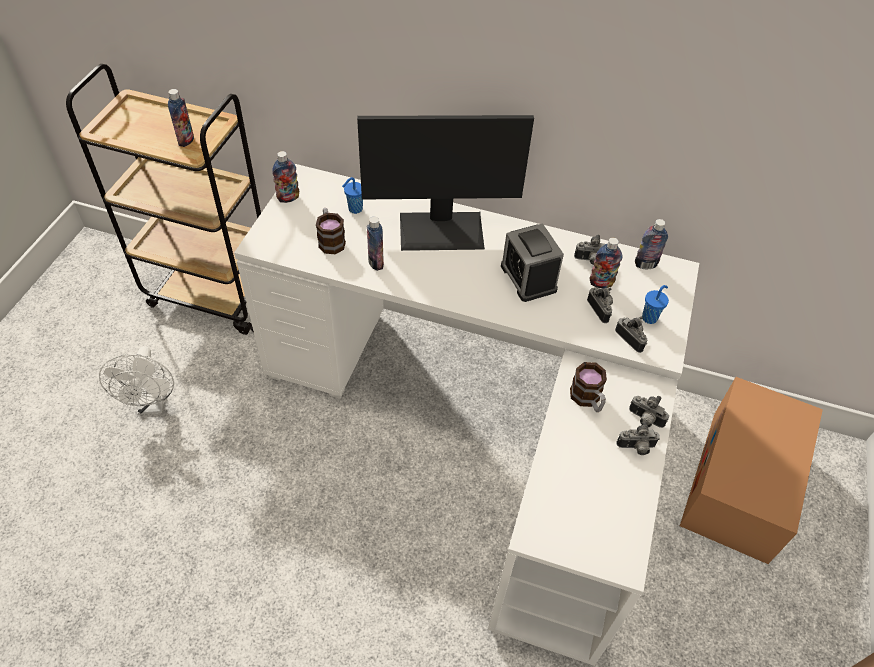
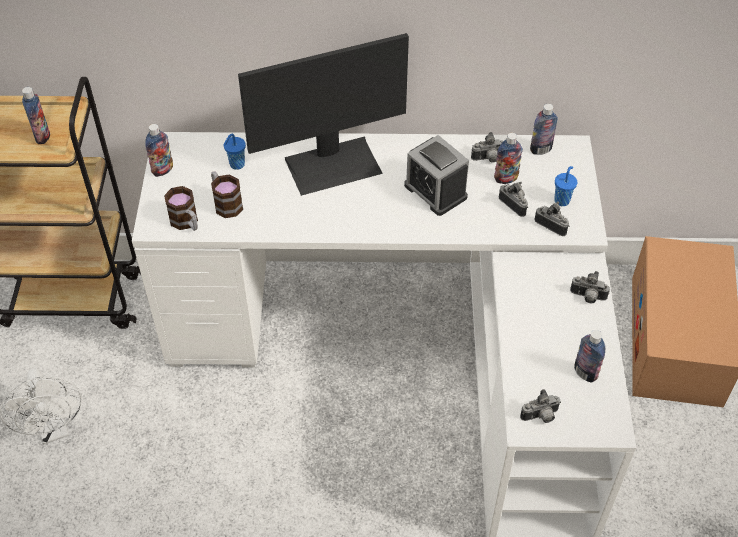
camera: 15 degrees left, 0 degrees up
(376, 263) = (281, 214): bottle -> bottle (585, 373)
(587, 400) = (530, 293): mug -> mug (187, 223)
(636, 448) = (588, 325): camera -> camera (540, 417)

